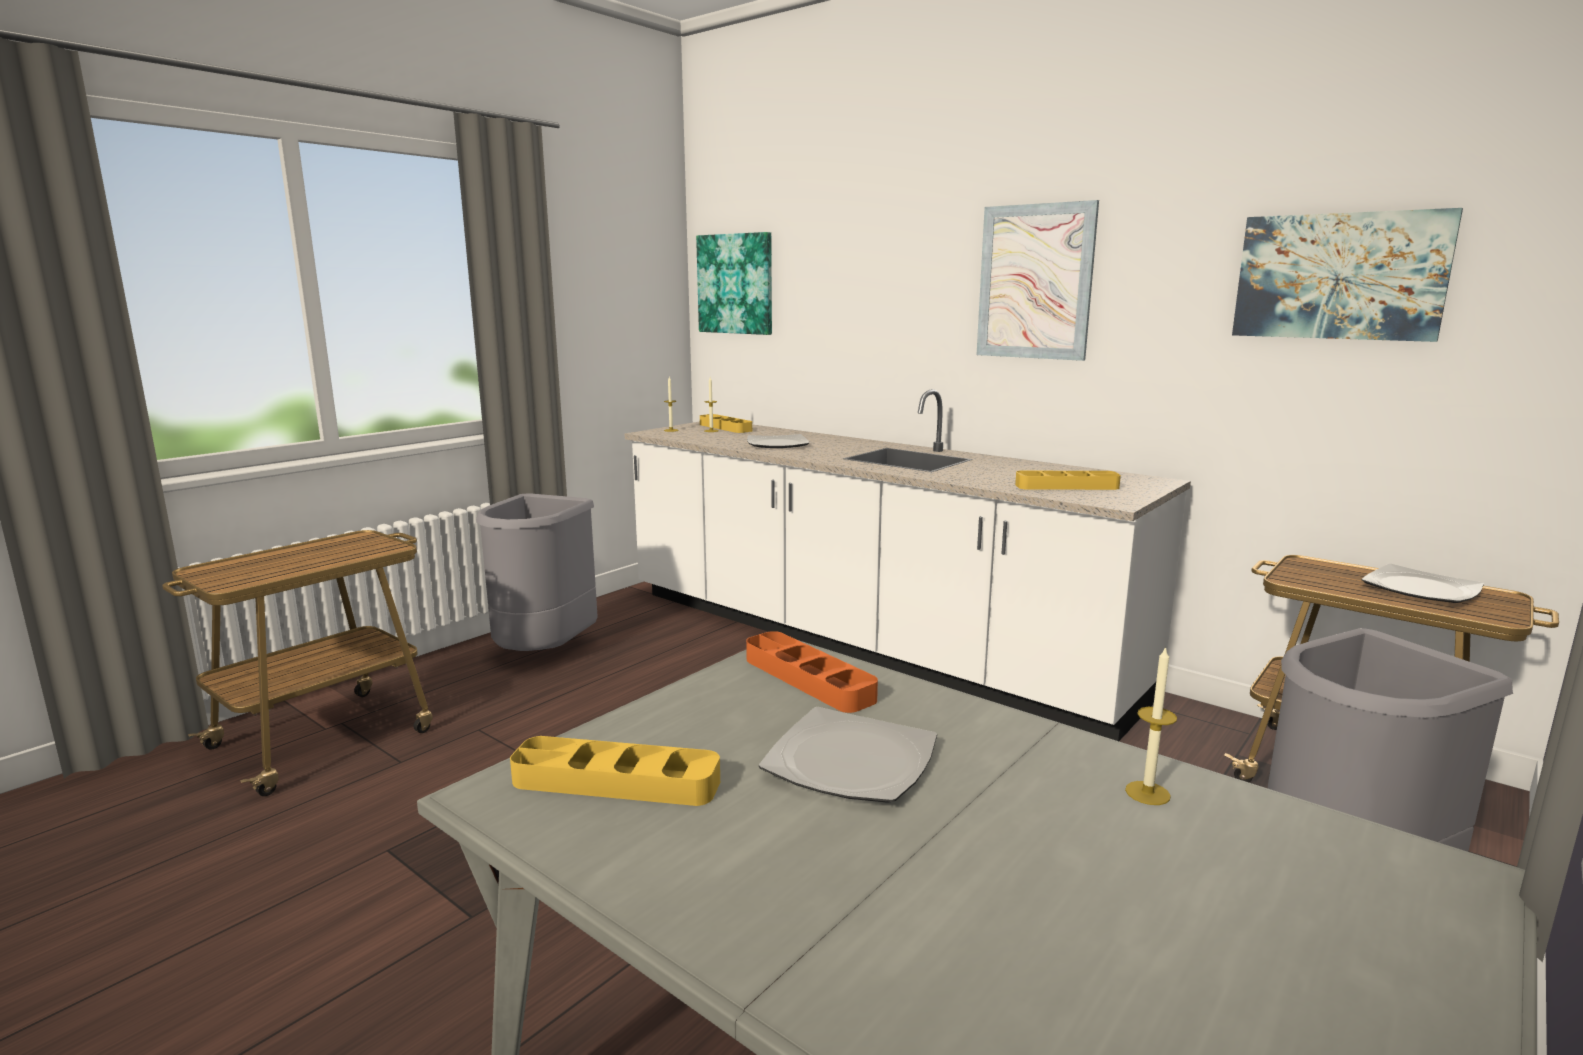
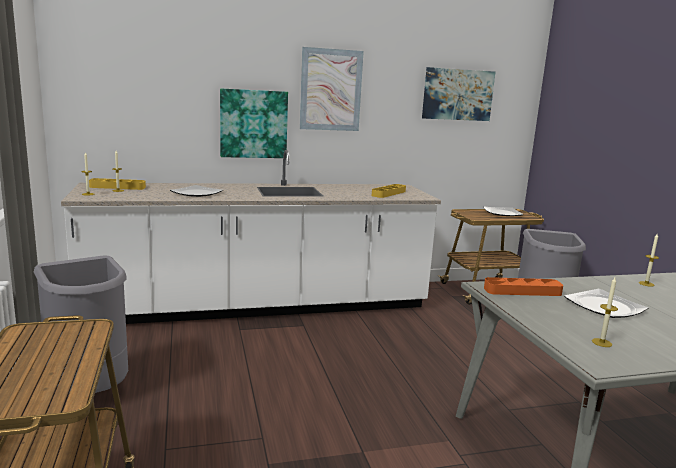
camera: 55 degrees left, 0 degrees up
(616, 781) = (601, 342): yellow tray -> candle
(736, 284) = (98, 79): picture -> picture (253, 124)

